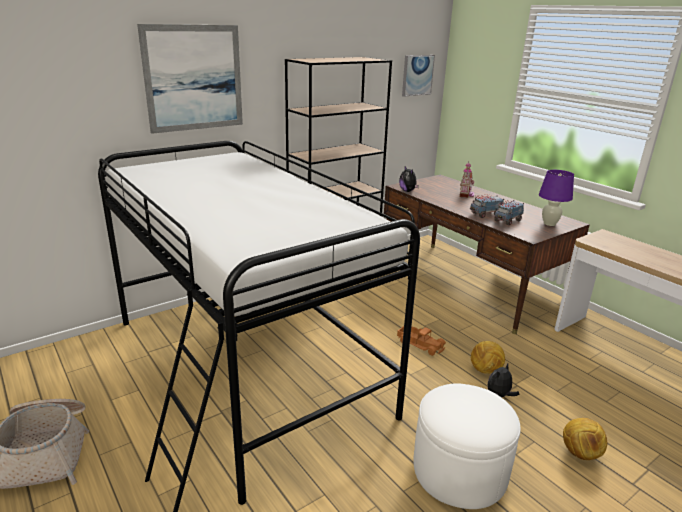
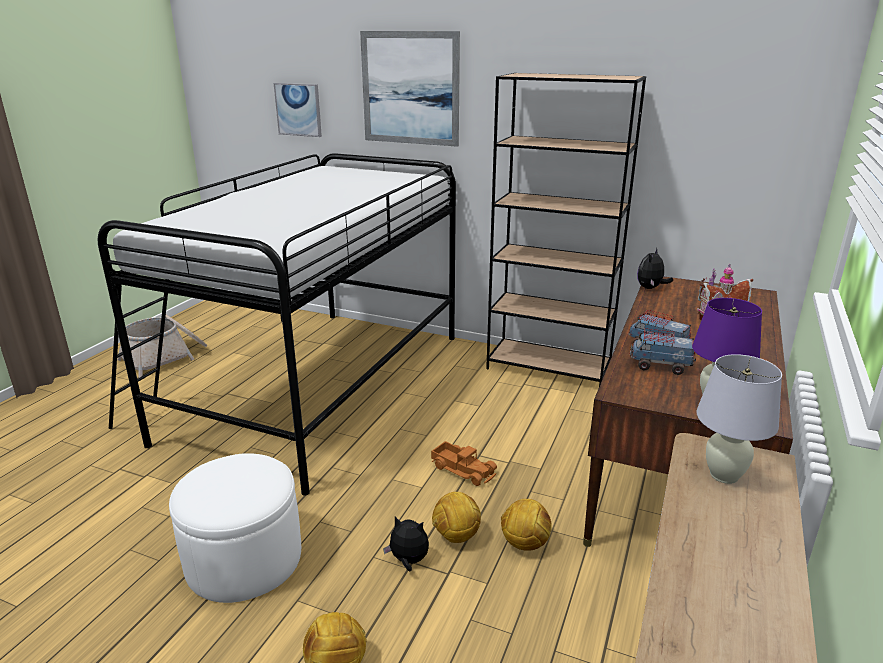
camera: 60 degrees right, 0 degrees up
(417, 75) = (768, 113): picture -> picture (298, 109)
(420, 344) = (463, 469): toy truck -> toy truck turned 60 degrees counterclockwise
(504, 351) = (524, 544): none -> football
(615, 245) = (724, 475): none -> white table lamp

